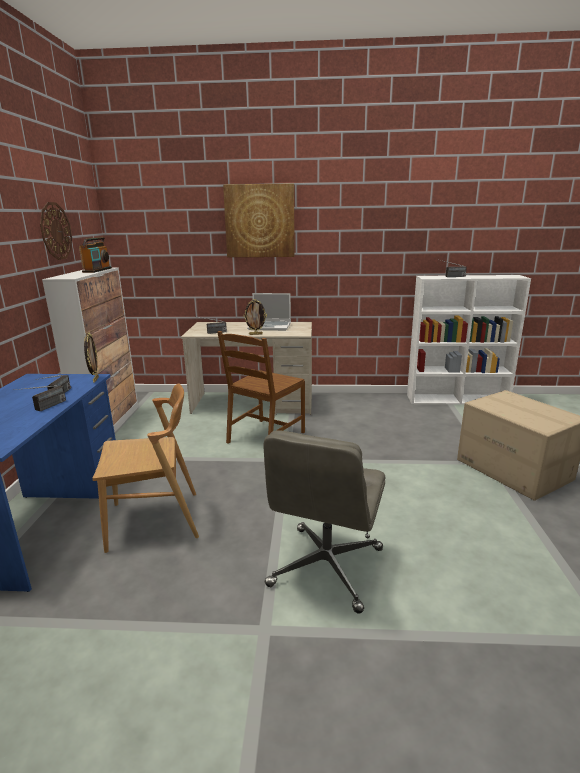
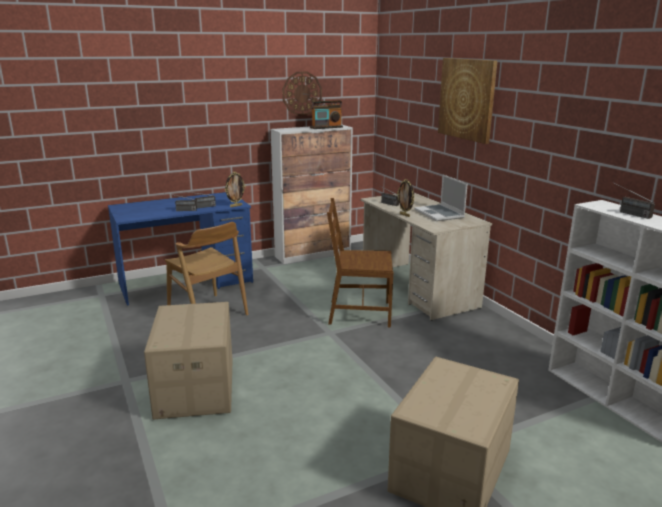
camera: 60 degrees right, 0 degrees up
(326, 568) = (194, 388): grey office chair -> cardboard box

